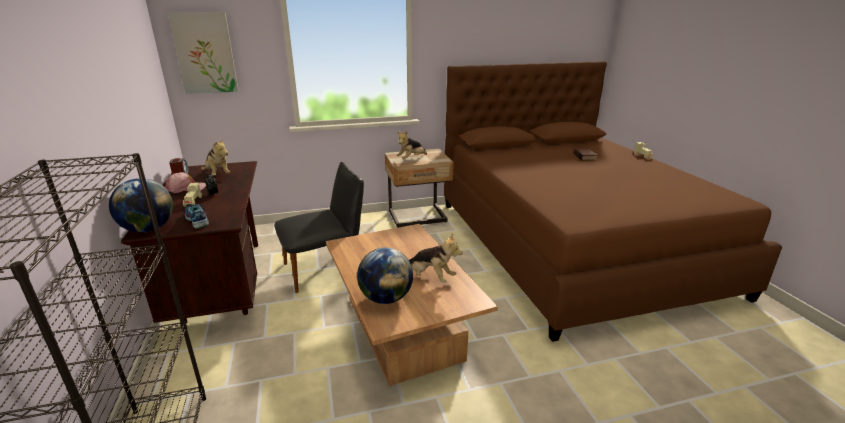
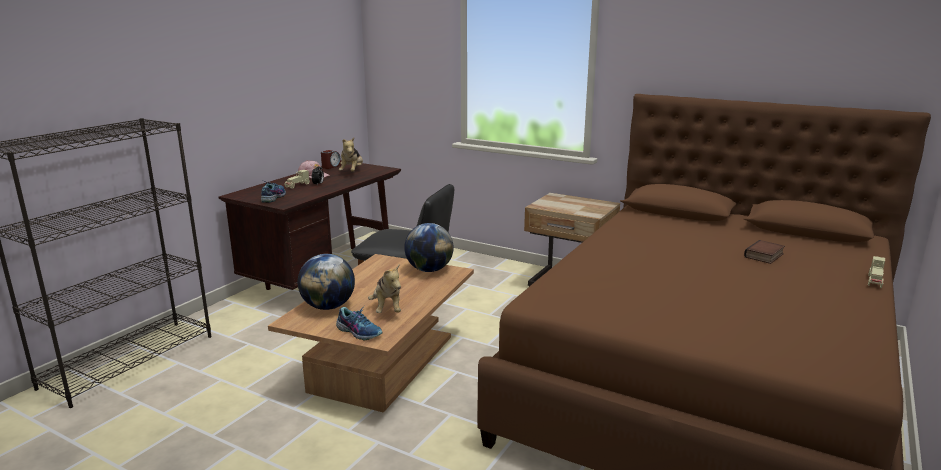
camera: 45 degrees right, 5 degrees down
(148, 229) = (241, 194): globe -> globe (429, 270)
(205, 53) = (395, 58): picture -> none
(411, 159) = (560, 205): plush toy -> none
(451, 304) = (359, 332): none -> shoe

